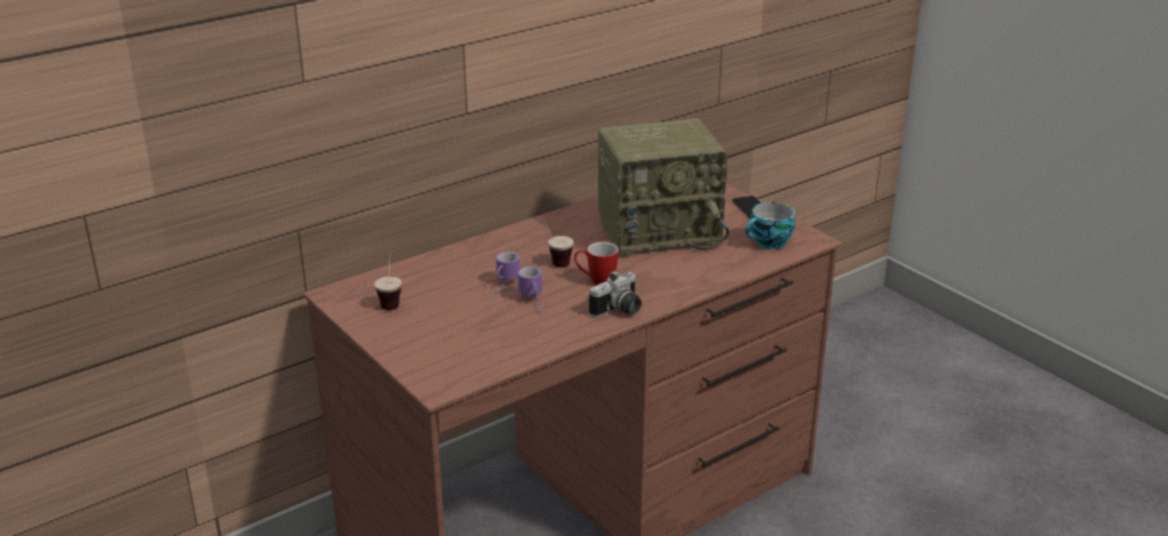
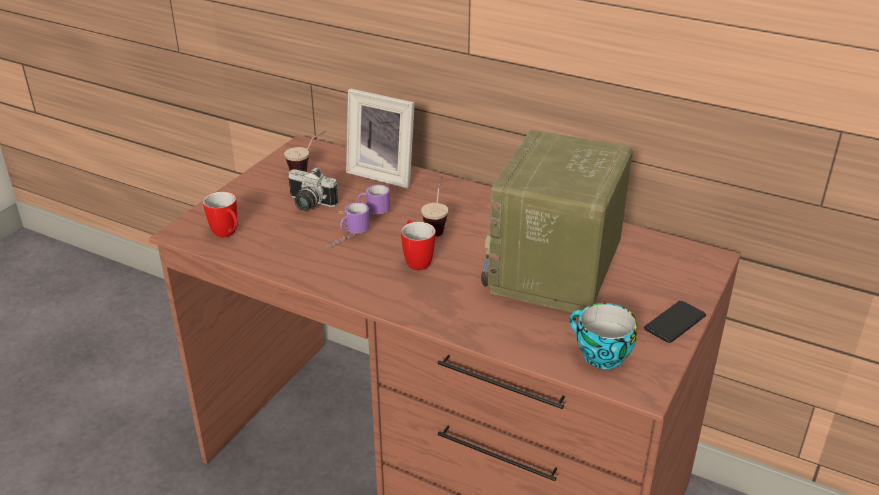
camera: 65 degrees right, 5 degrees up
(438, 264) = (384, 174): none -> picture frame
(468, 362) = (227, 234): none -> mug
(619, 311) = (366, 289): camera -> camera (308, 204)
(660, 231) = (555, 272): radio -> radio turned 60 degrees clockwise

